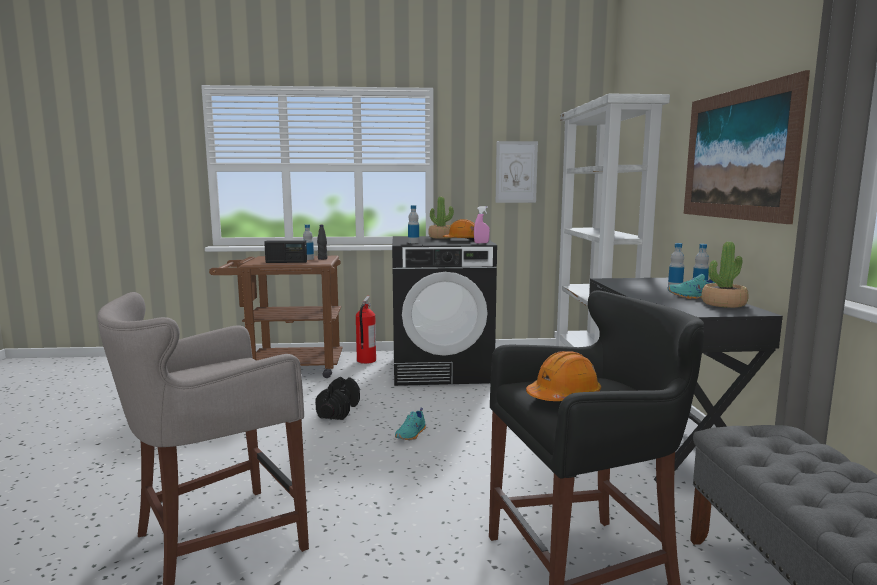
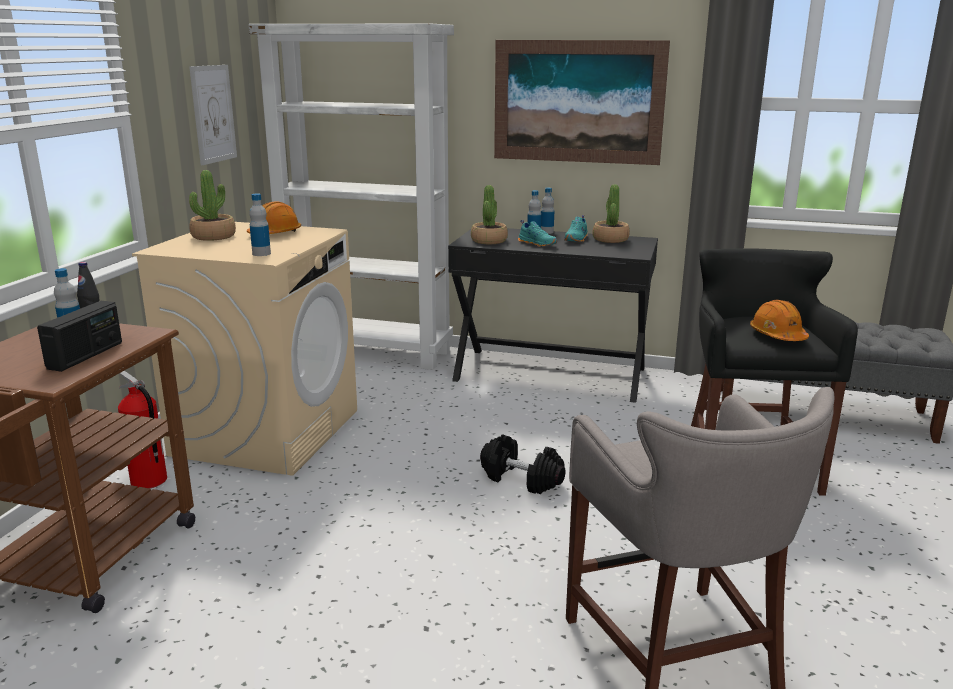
camera: 70 degrees left, 10 degrees up
(338, 410) = (347, 532): black dumbbell -> black dumbbell (521, 479)
(411, 434) = (469, 490): turquoise shoe -> turquoise shoe (538, 244)
(441, 369) = (267, 431): black washing machine -> beige washing machine
(481, 243) = (322, 231): pink spray bottle -> none
(626, 282) = (489, 241): none -> potted plant

